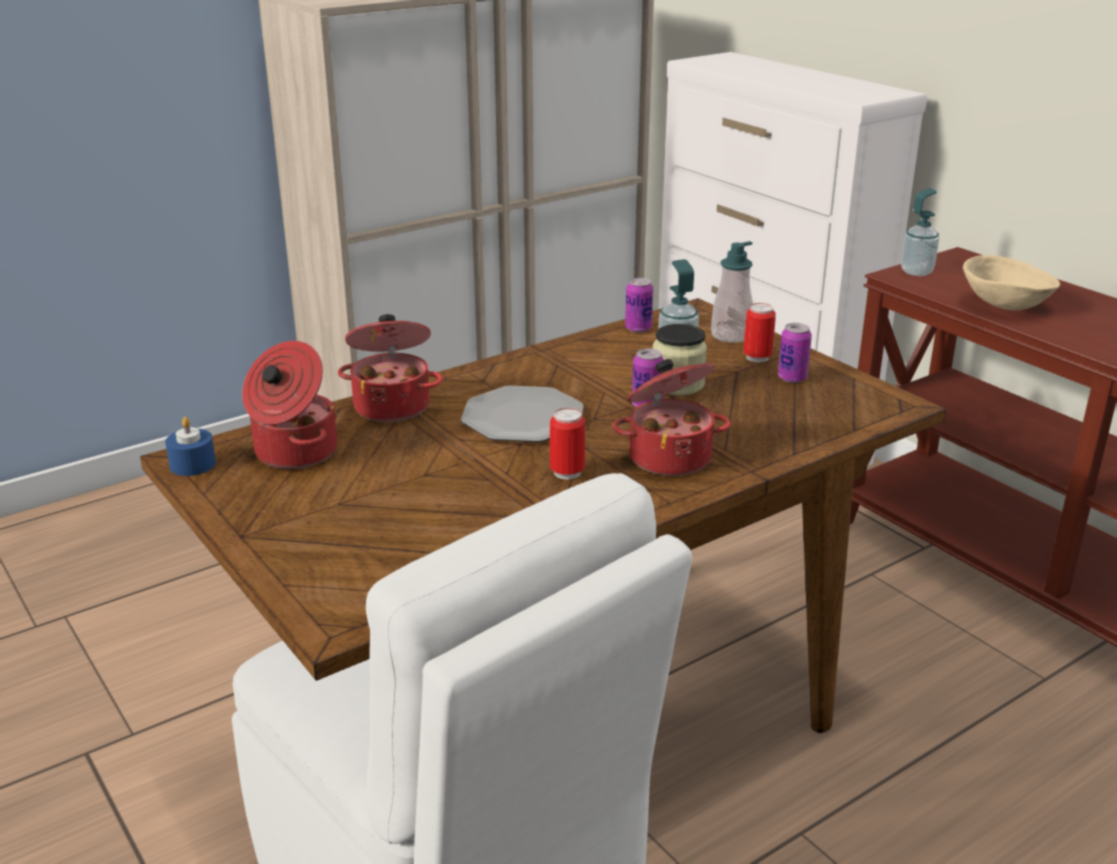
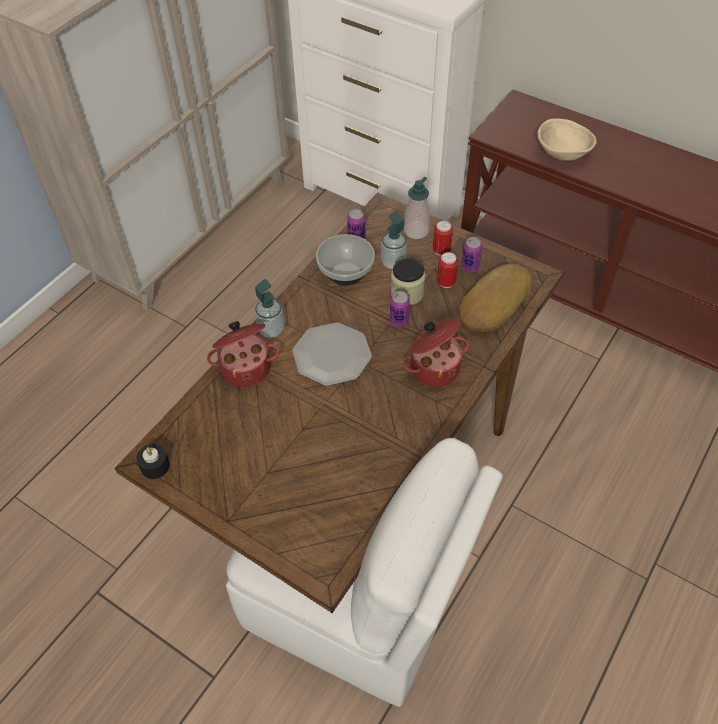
camera: 20 degrees left, 25 degrees up
(192, 464) = (155, 466): blue candle -> black candle
(294, 452) = (211, 433): cooking pot -> none
(567, 472) = (383, 400): can -> can (446, 282)
(599, 355) = (346, 275): none -> bowl
(808, 415) = (493, 302): none -> bread
(916, 272) = (498, 127): soap dispenser -> soap dispenser (271, 330)

